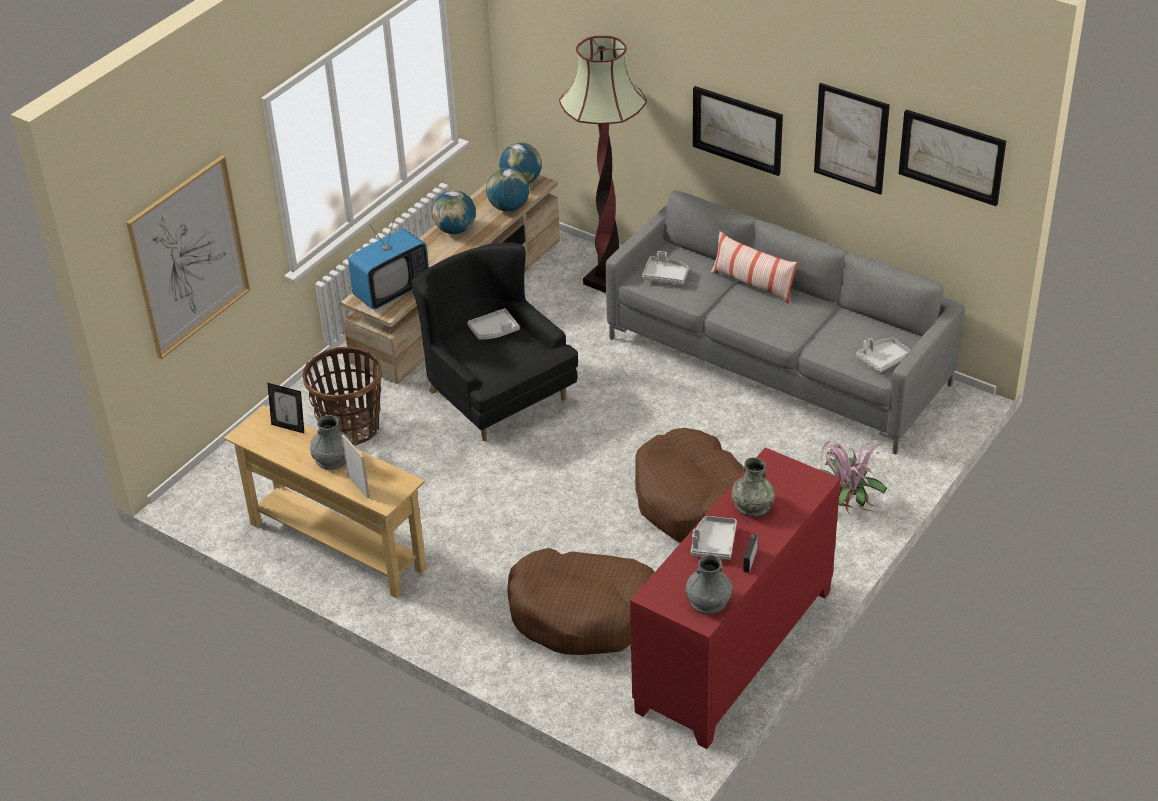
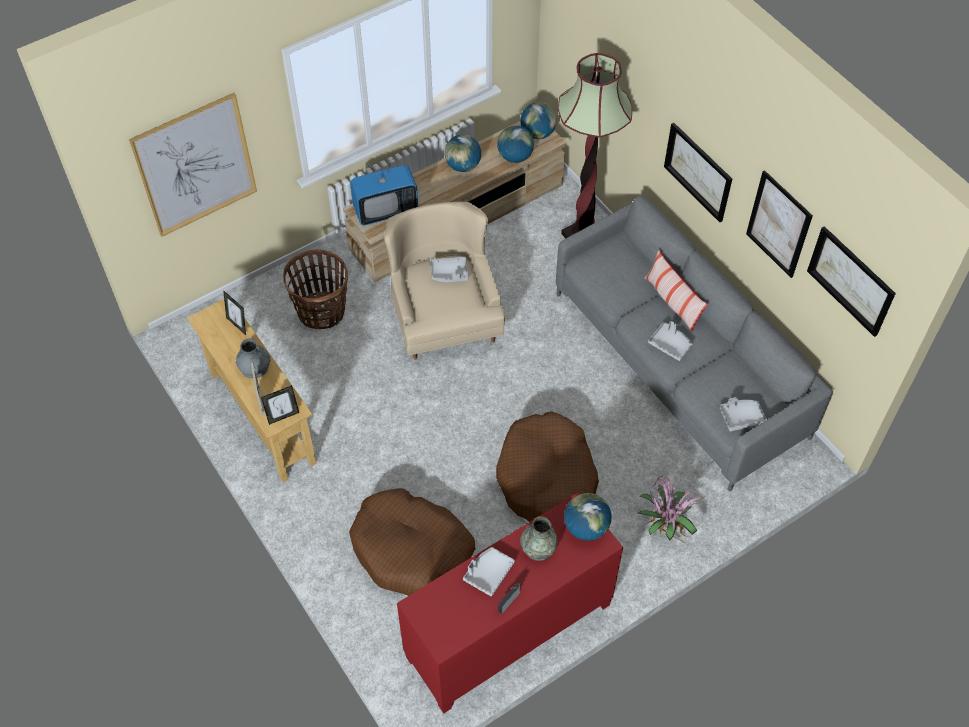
camera: 20 degrees right, 15 degrees up
(392, 492) = (283, 416): none -> picture frame
(495, 392) = (444, 316): black armchair -> beige armchair
(665, 275) = (605, 268): grey tray -> grey tray (670, 344)
(708, 600) = (456, 628): grey vase -> none
(791, 473) = (586, 527): none -> globe

